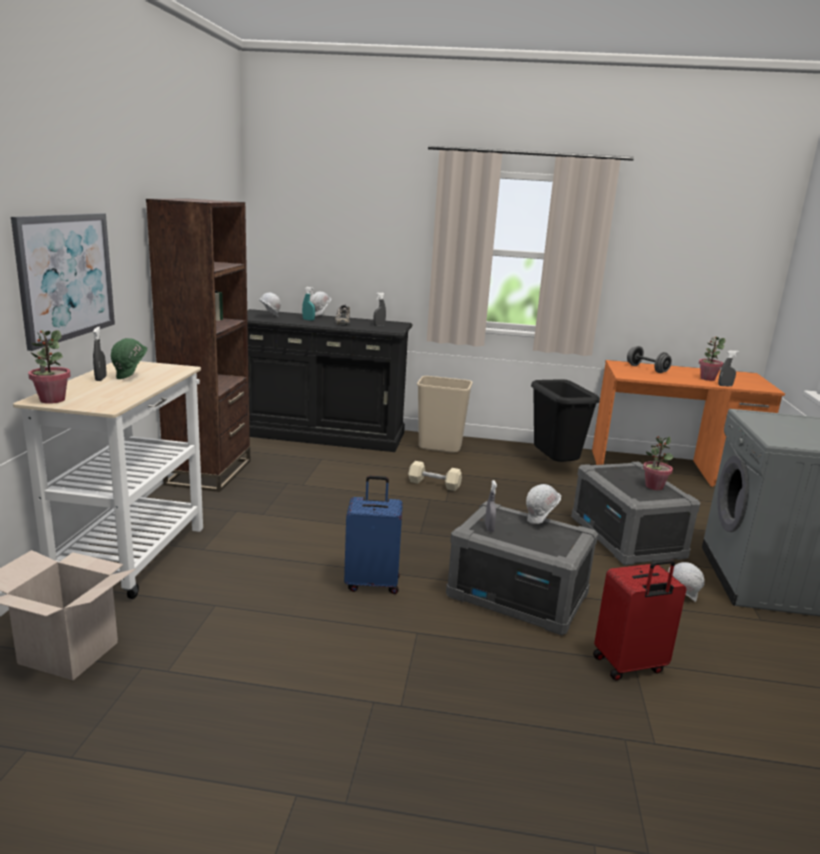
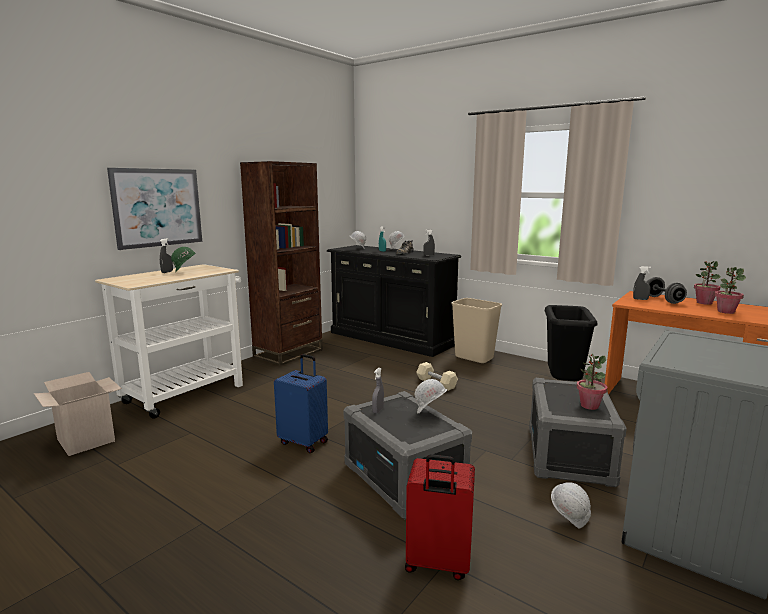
camera: 30 degrees right, 5 degrees down
(52, 400) = (116, 279): potted plant -> potted plant (704, 303)
(725, 386) = (738, 318): grey spray bottle -> grey spray bottle (640, 299)

